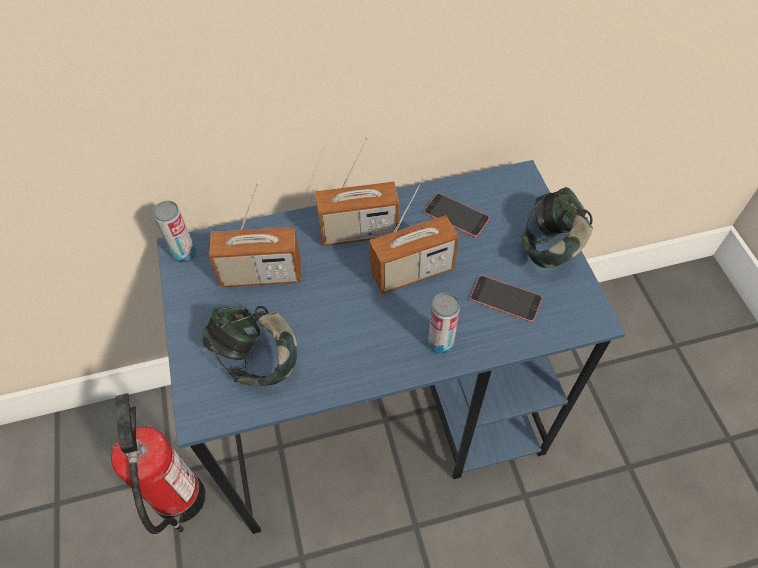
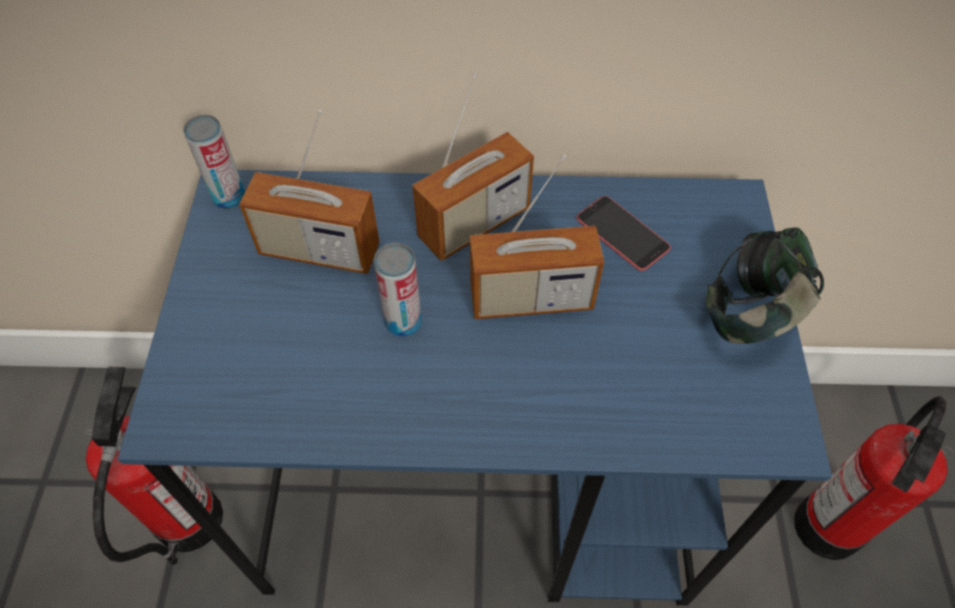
camera: 15 degrees right, 0 degrees up
(256, 359) = (268, 366): headphones -> none
(359, 232) = (474, 224): radio -> radio turned 45 degrees counterclockwise
(440, 343) = (537, 414): can -> can (403, 322)
(505, 298) = (657, 373): phone -> none
(620, 377) = (828, 526): none -> fire extinguisher

